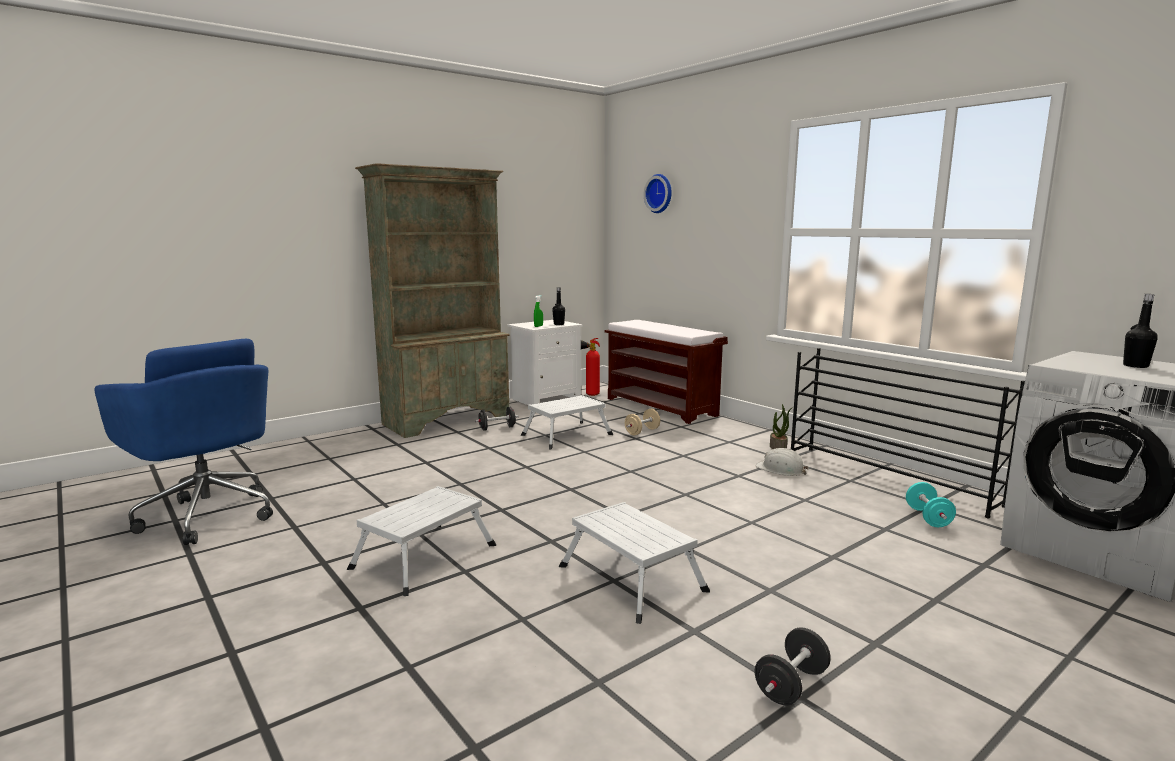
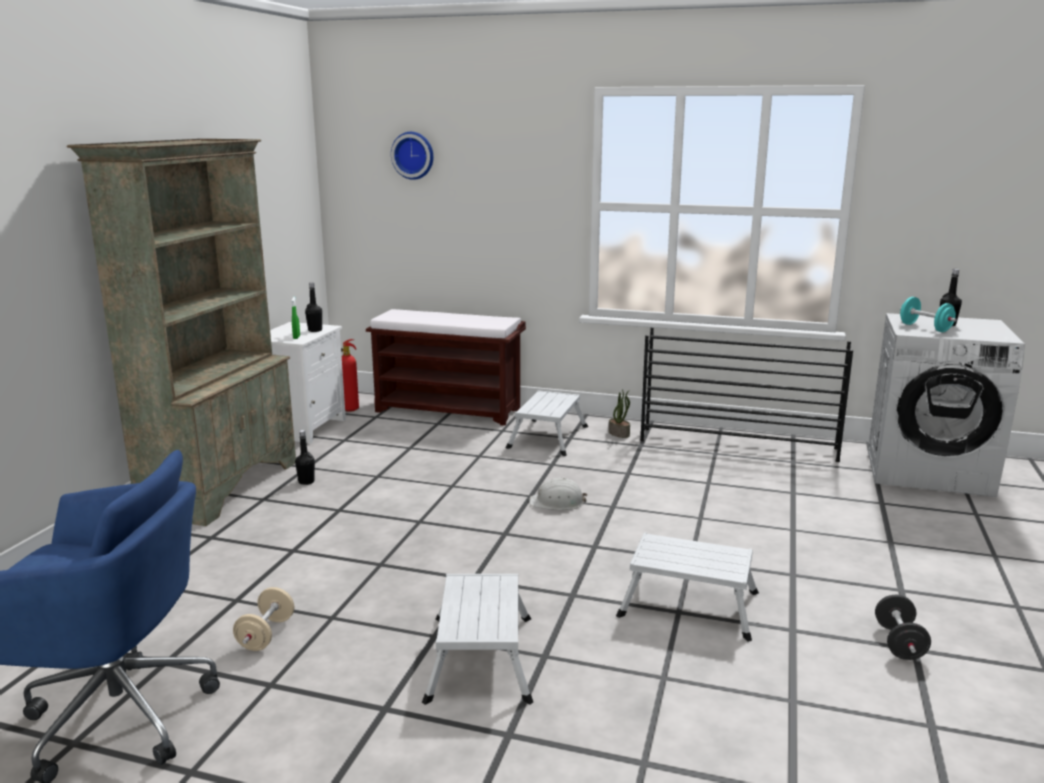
camera: 35 degrees left, 5 degrees up
(497, 428) = (306, 482): black dumbbell -> black bottle
(567, 435) = (402, 469): white step ladder -> white step ladder (548, 437)
(642, 432) = (474, 446): beige dumbbell -> beige dumbbell (266, 635)
(781, 469) = (651, 457): white hard hat -> white hard hat (557, 502)
(928, 518) = (805, 473): turquoise dumbbell -> turquoise dumbbell (925, 328)

